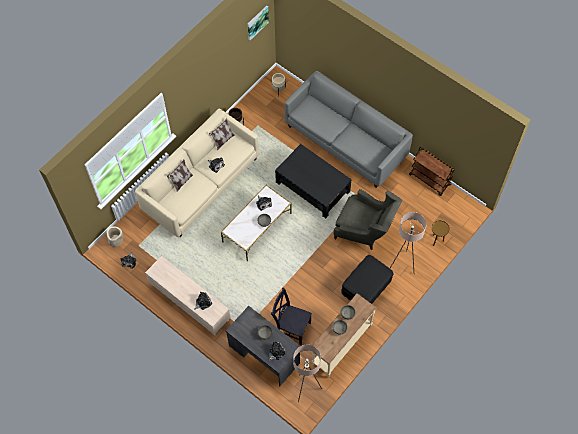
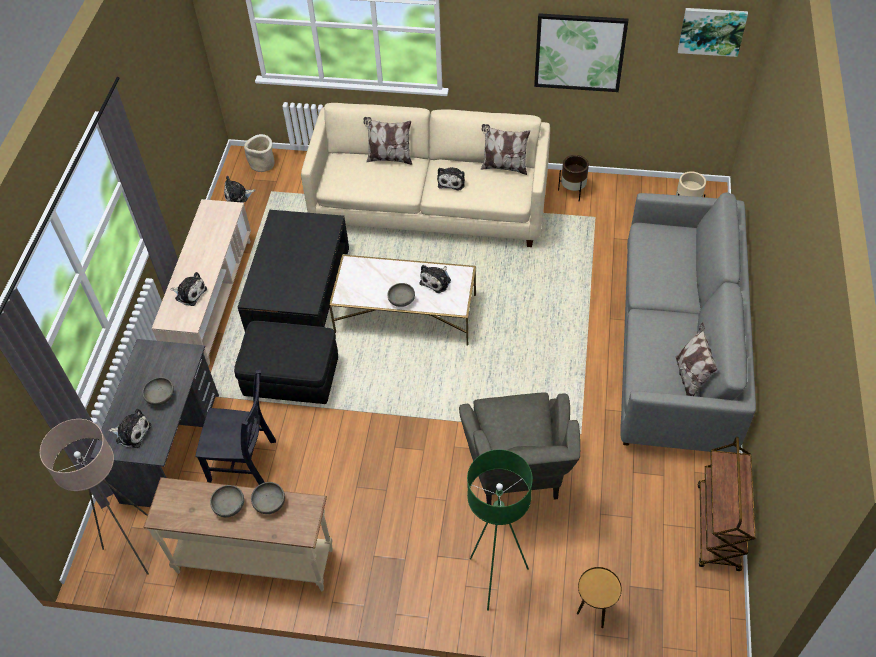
camera: 60 degrees right, 10 degrees down
(216, 72) = (579, 52): none -> picture
(291, 328) = (245, 461): black chair -> black chair turned 105 degrees clockwise
(313, 187) = (543, 349): black coffee table -> black coffee table (299, 292)
(366, 288) = (400, 540): black ottoman -> black ottoman (292, 378)
(378, 144) = (690, 377): none -> pillow
(403, 264) = (495, 579): beige floor lamp -> green floor lamp

